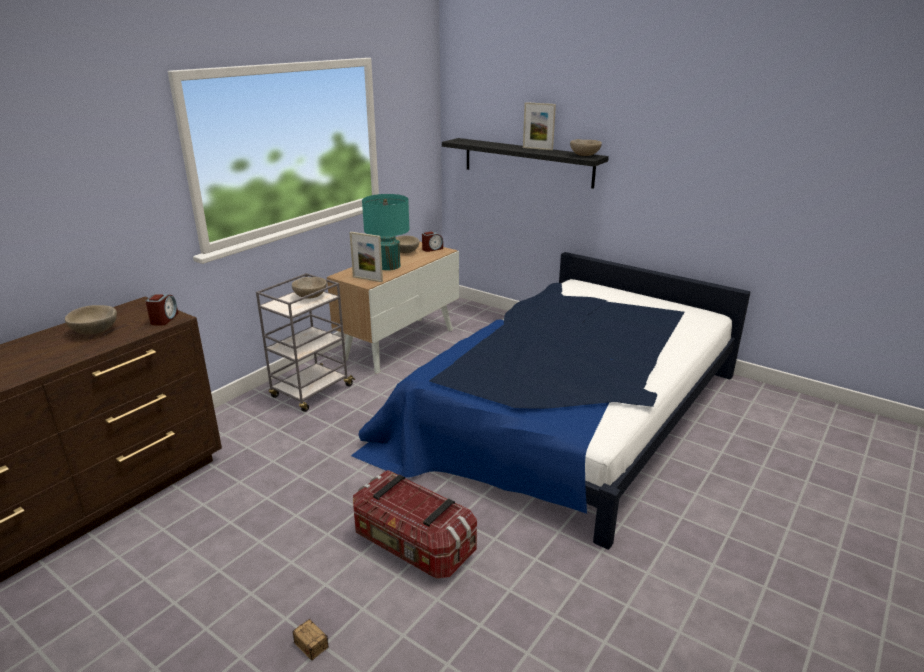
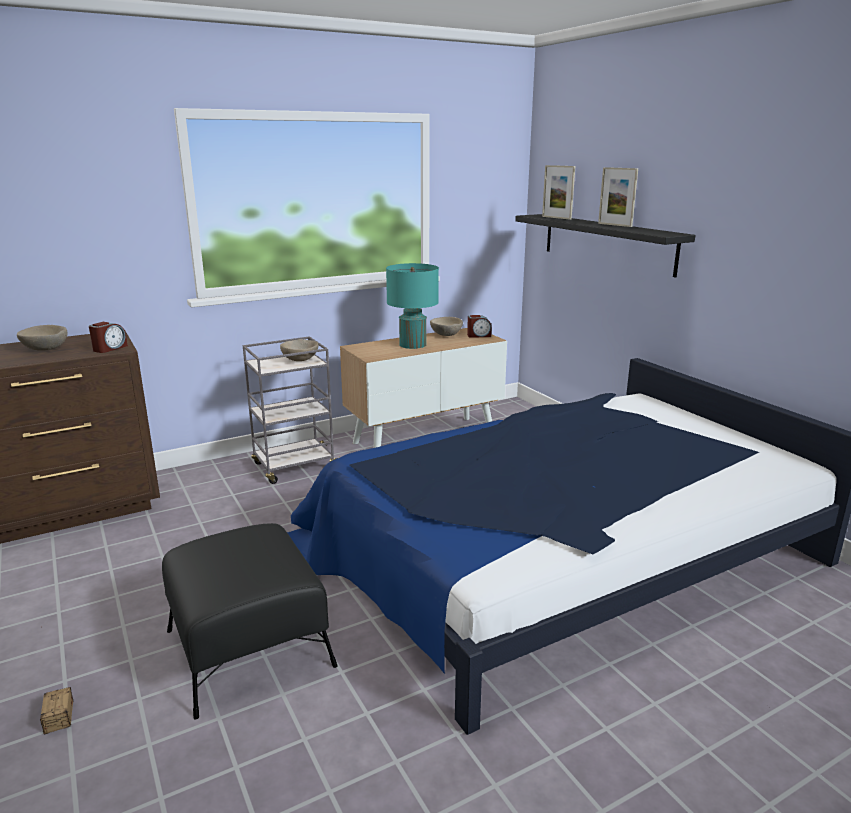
camera: 25 degrees right, 5 degrees down
(367, 279) = (376, 353): picture frame -> picture frame (556, 218)
(412, 545) = (248, 649): storage box -> black ottoman
(585, 155) = (662, 232): beige bowl -> none

